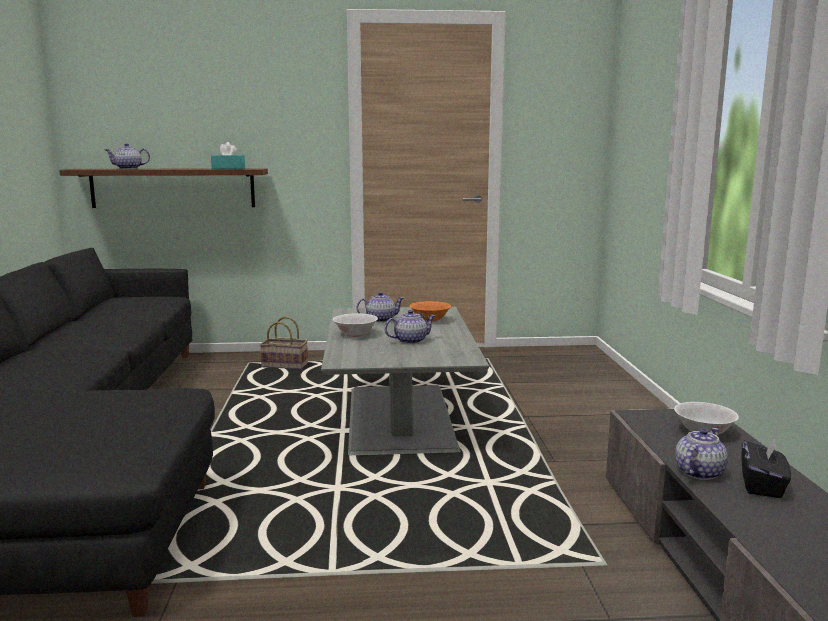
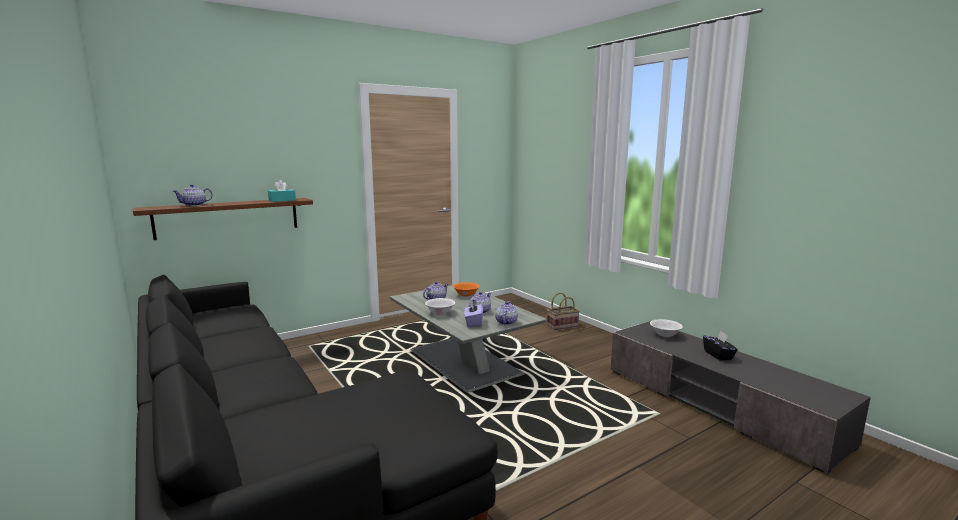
camera: 30 degrees left, 0 degrees up
(286, 365) = (340, 342): basket -> basket (562, 325)
(375, 352) = (473, 322): none -> purple tissue box
(698, 472) = (690, 355): teapot -> teapot (506, 322)

